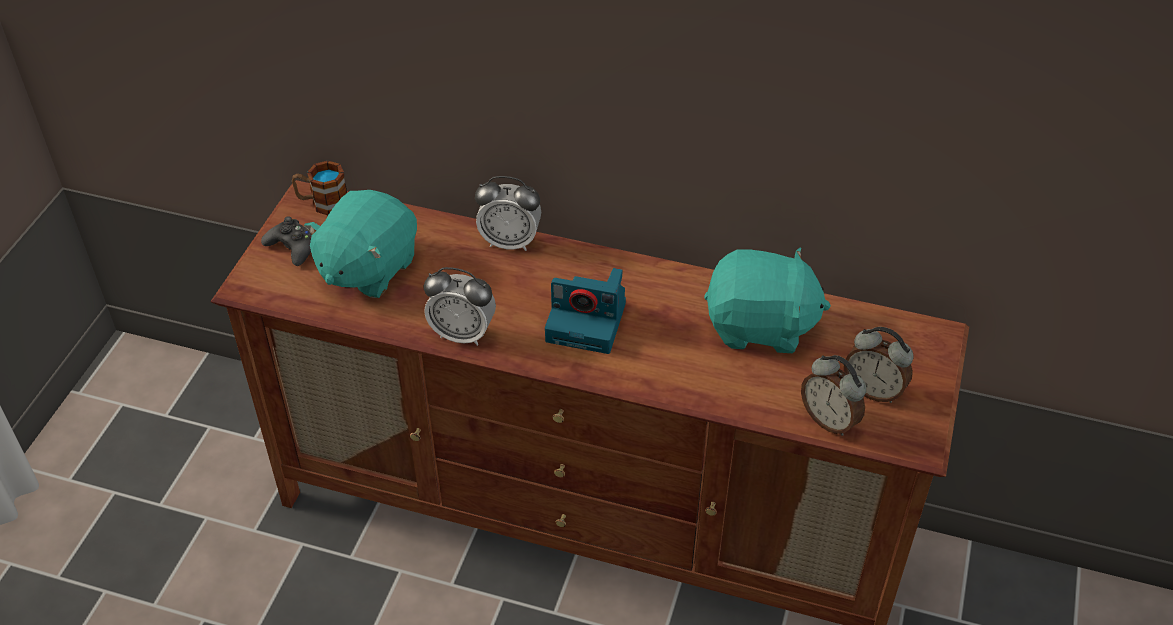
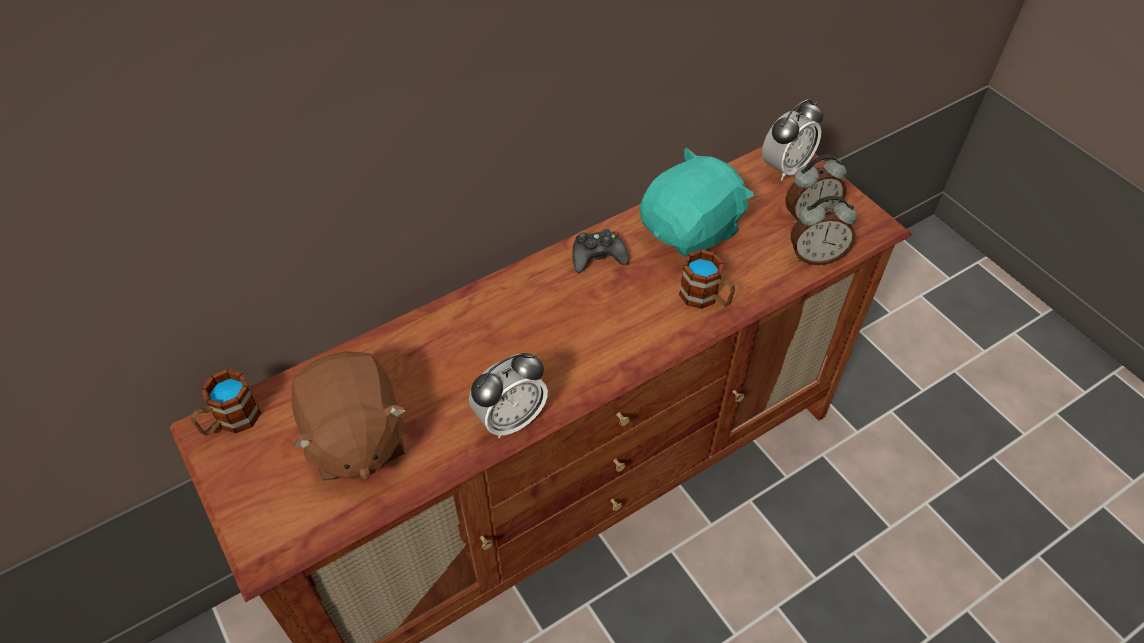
camera: 50 degrees left, 5 degrees up
(294, 247) = (260, 481): black game controller -> black game controller (598, 256)
(367, 268) = (355, 439): turquoise plush toy -> brown plush toy
(510, 241) = (440, 317): alarm clock -> alarm clock (785, 167)
(588, 321) = (584, 326): camera -> none
(698, 375) = (705, 298): none -> mug

